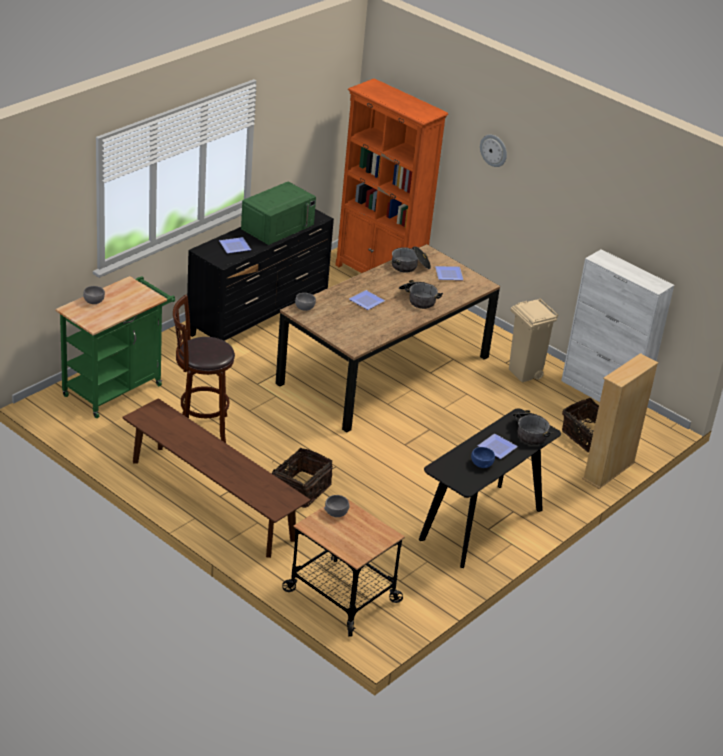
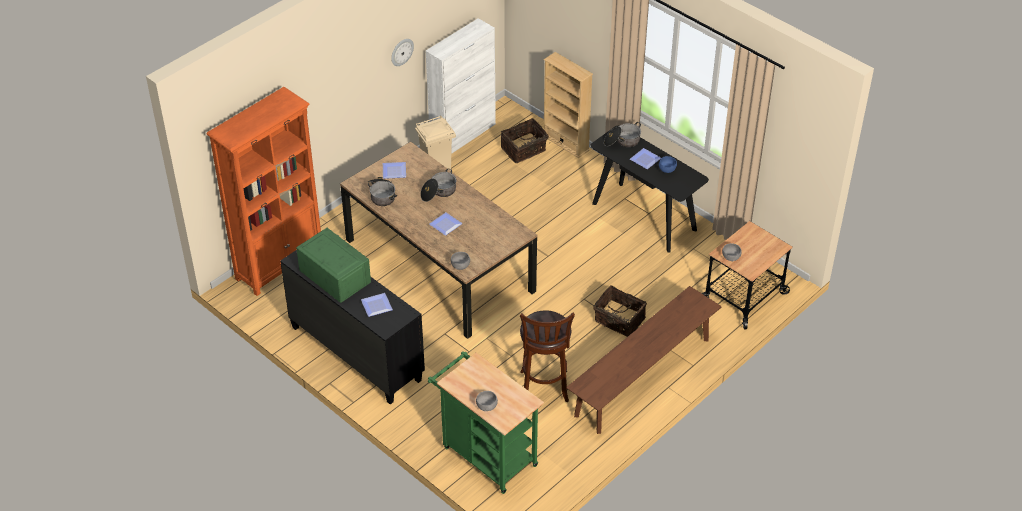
camera: 85 degrees left, 10 degrees up
(494, 150) = (324, 73): wall clock -> wall clock (401, 52)

